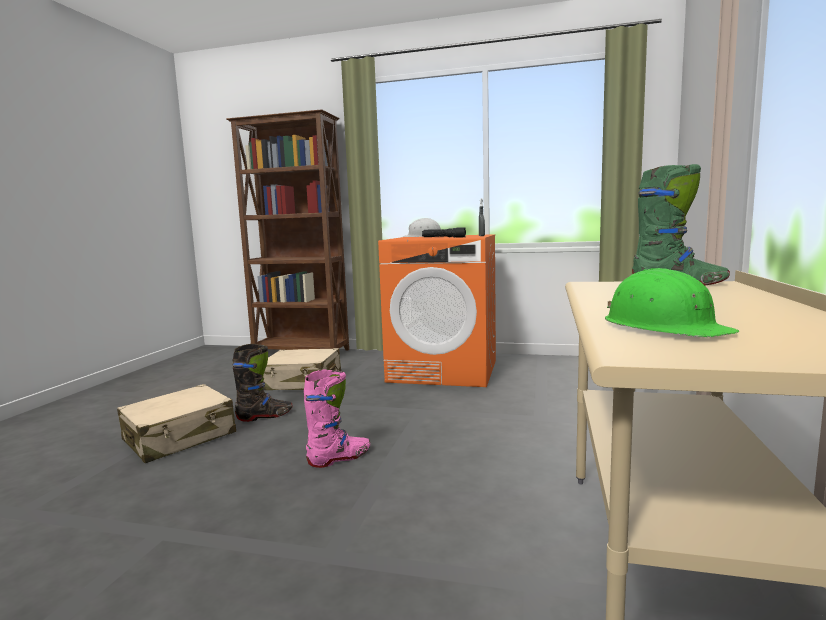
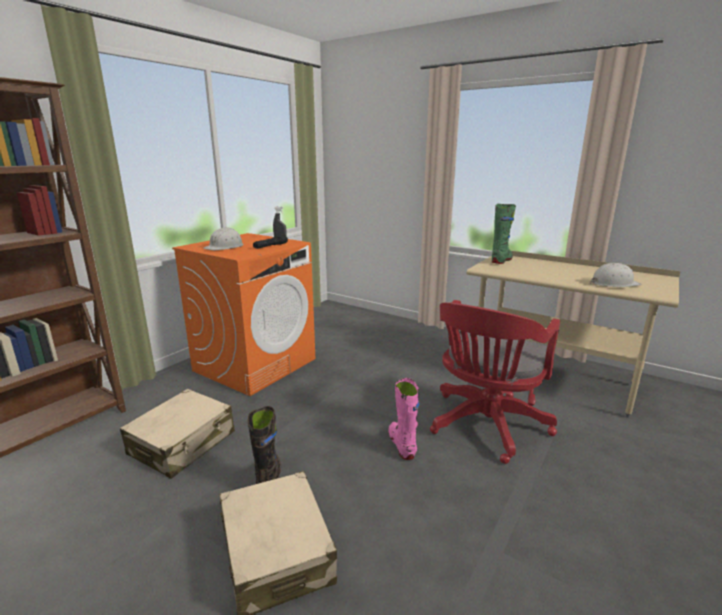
camera: 70 degrees left, 10 degrees up
(415, 507) = (485, 426): none -> red office chair
(664, 326) = (613, 283): green hard hat -> white hard hat

